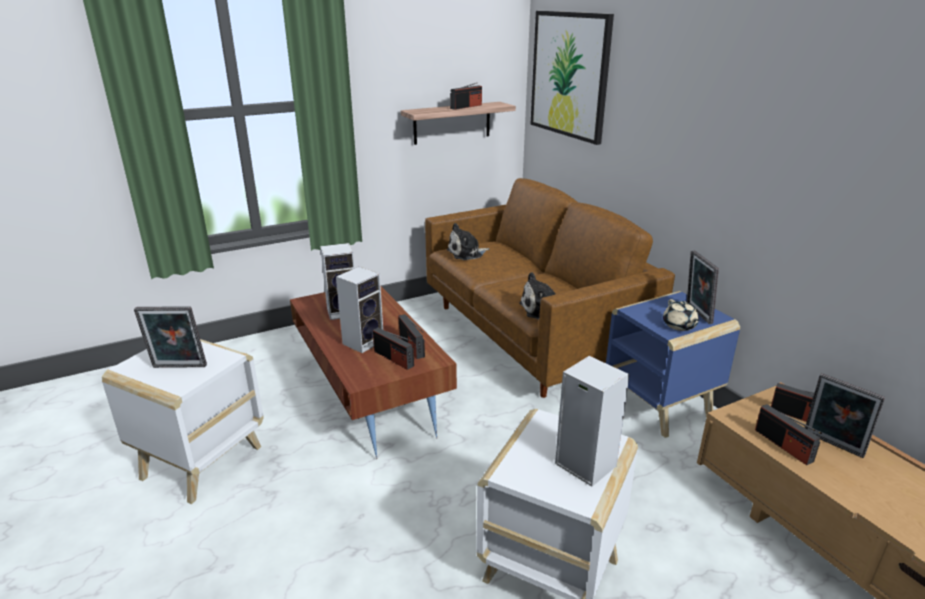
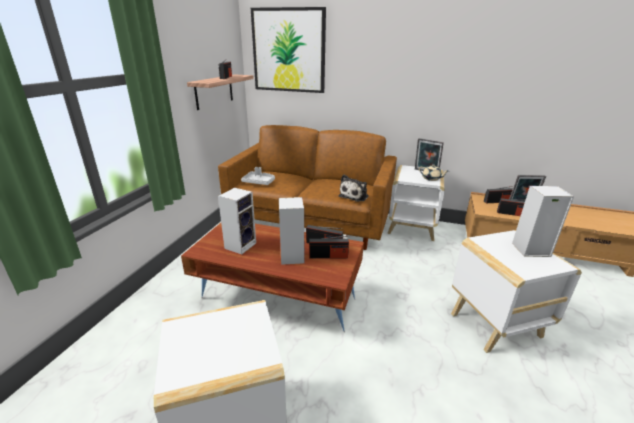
camera: 45 degrees left, 0 degrees up
(178, 368) = (229, 344): picture frame -> none
(467, 253) = (259, 182): plush toy -> grey tray
(661, 406) = (412, 229): blue side table -> white side table

